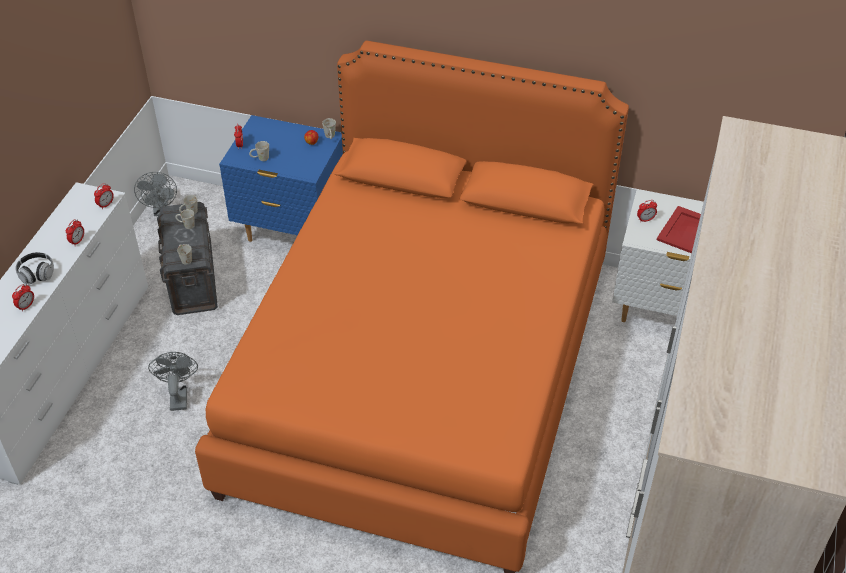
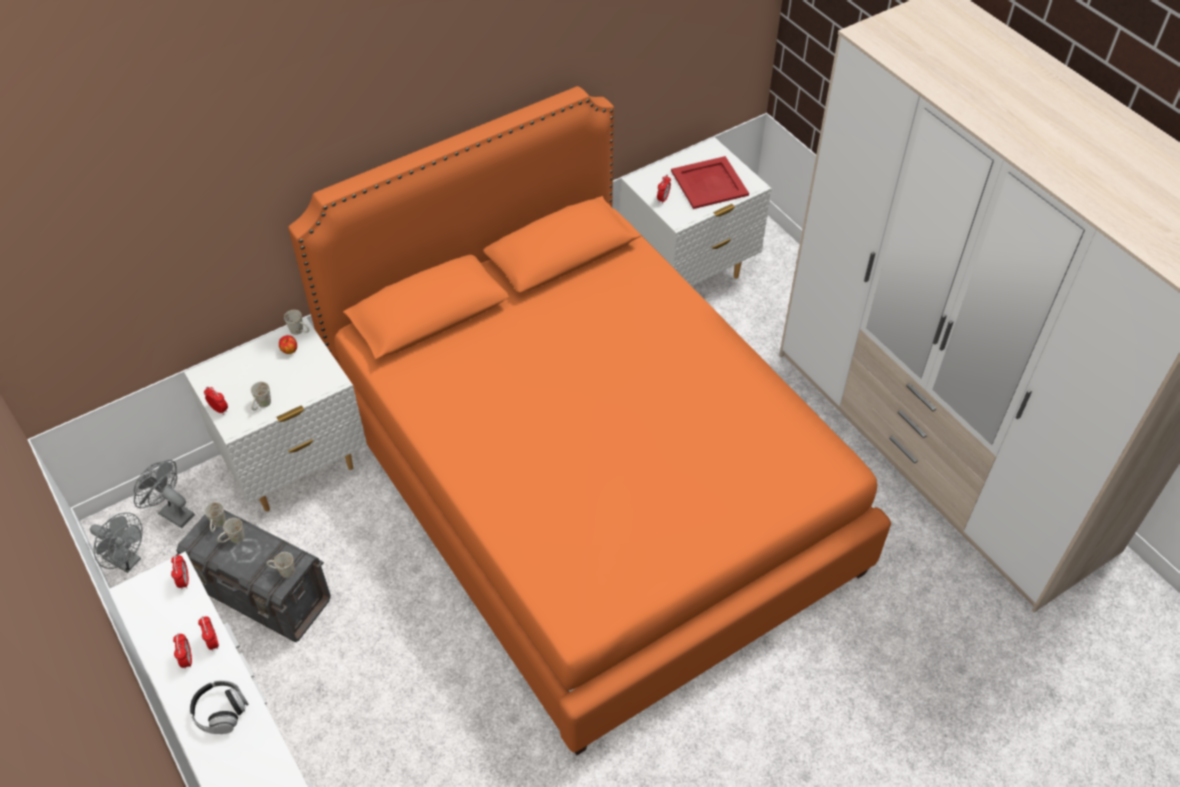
camera: 50 degrees left, 5 degrees up
(26, 306) = (263, 752): alarm clock -> alarm clock (187, 659)
(178, 396) = (412, 707): grey fan -> grey fan (172, 512)
(292, 231) = (296, 466): blue nightstand -> white nightstand

